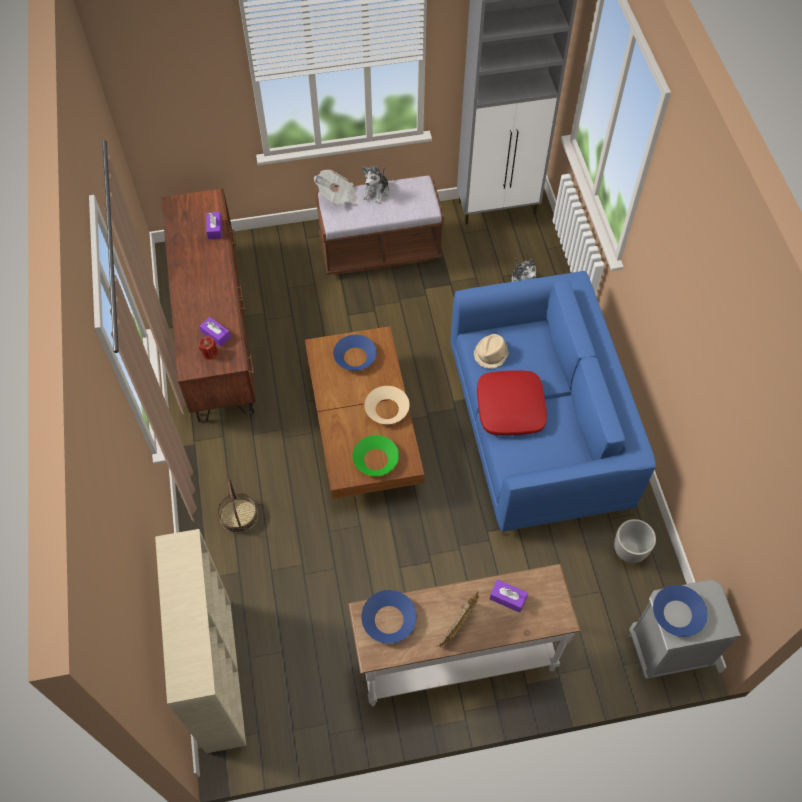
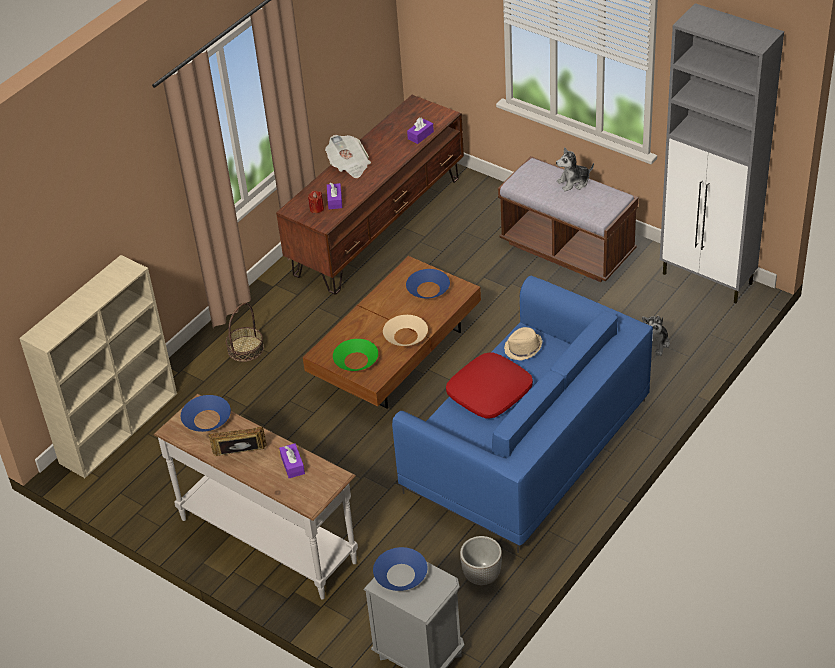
camera: 50 degrees right, 15 degrees down
(337, 196) = (539, 168): newspaper -> newspaper (349, 165)

